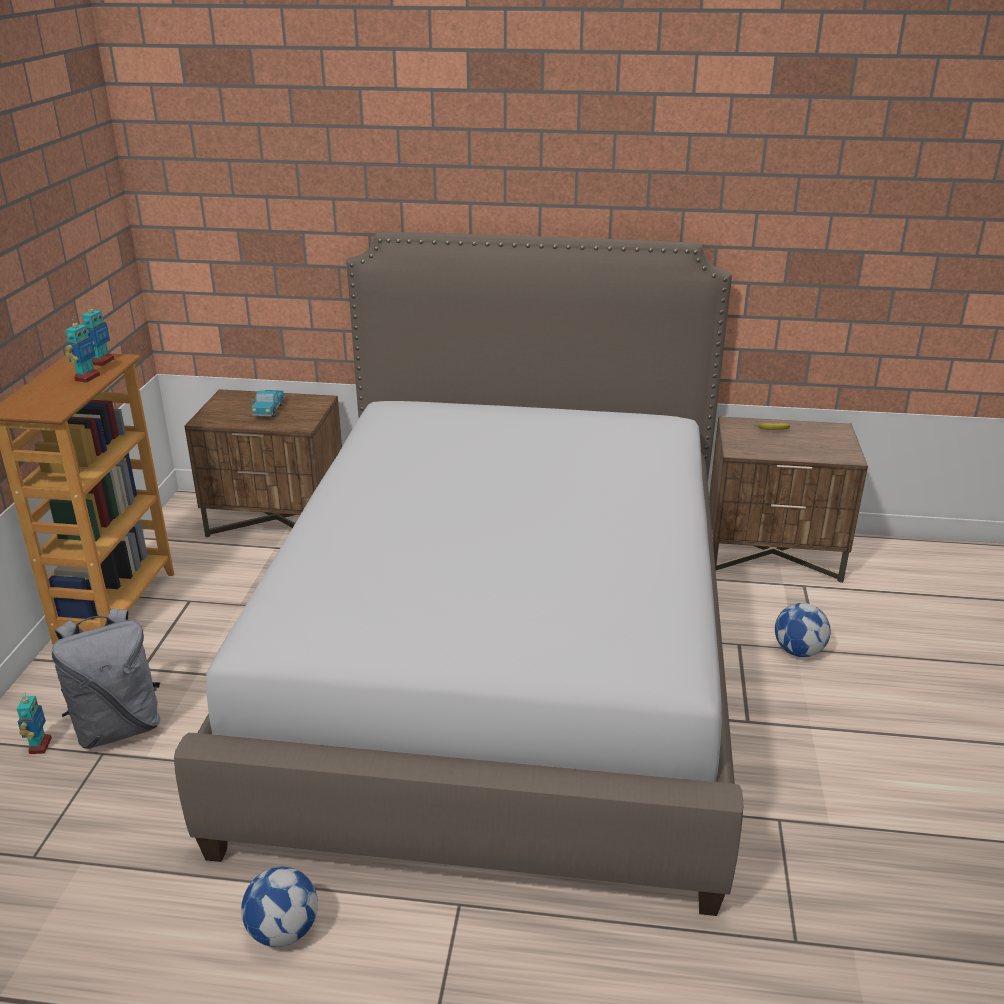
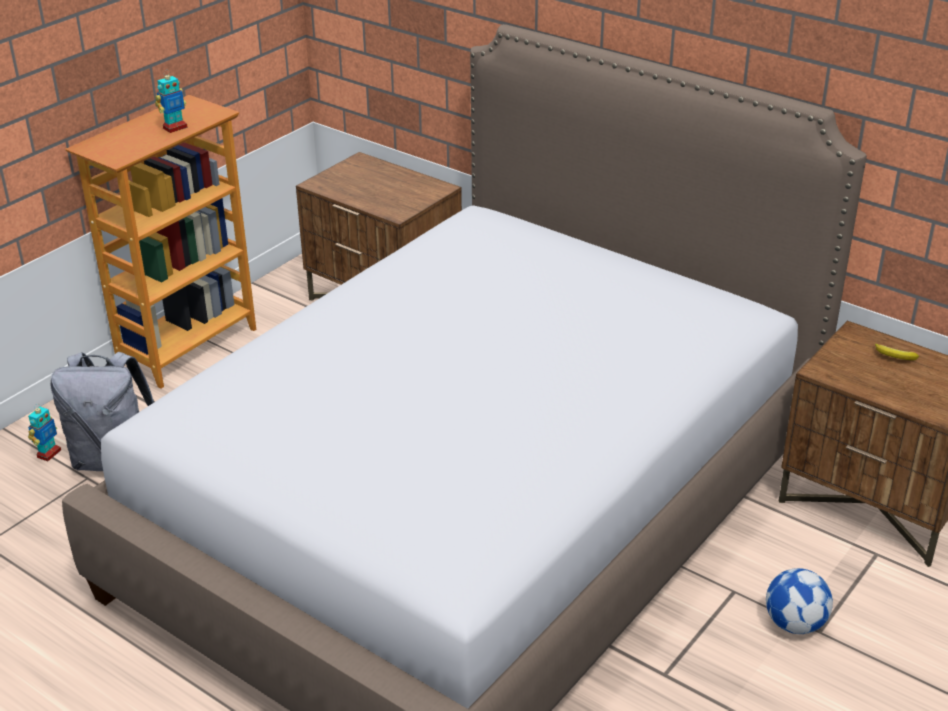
camera: 30 degrees right, 5 degrees up
(102, 362) = (202, 112): toy robot -> none
(269, 411) = (382, 188): toy truck -> none
(283, 930) = (108, 681): football -> none

